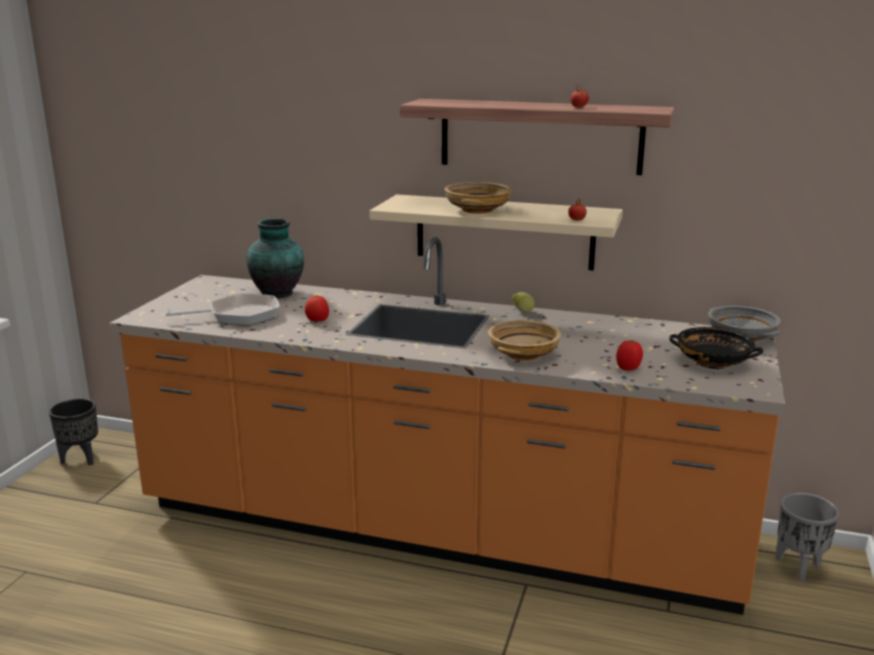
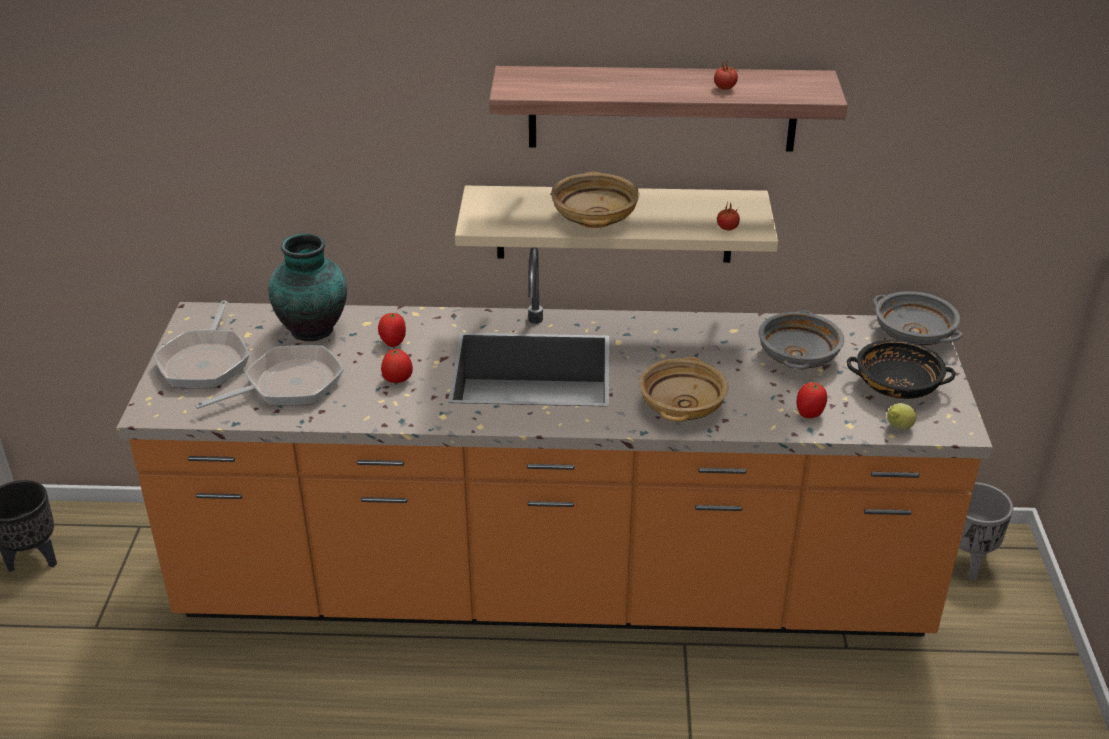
camera: 15 degrees left, 15 degrees up
(194, 300) = (206, 361): none -> frying pan
(328, 304) = (393, 342): none -> tomato
(522, 312) = (646, 323): lemon -> lemon (898, 428)
(636, 339) = (798, 357): none -> grey bowl

